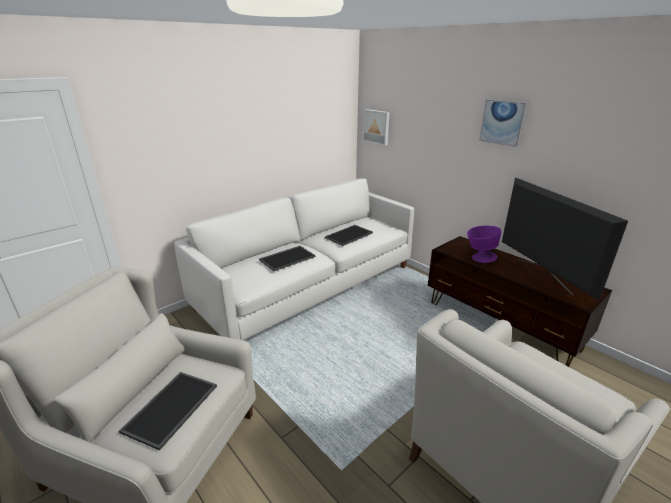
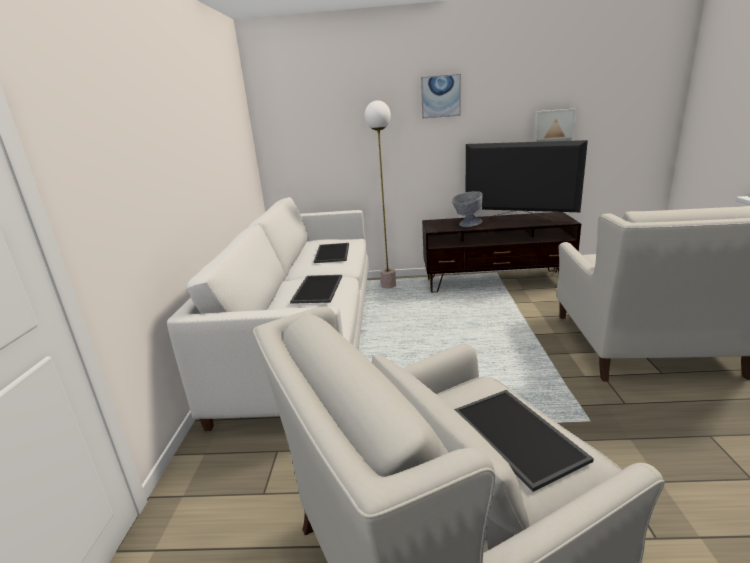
camera: 45 degrees left, 5 degrees down
(376, 126) = (286, 133): picture -> picture (553, 129)
(413, 279) = (388, 285): none -> floor lamp
(479, 258) = (466, 225): purple bowl -> grey bowl

